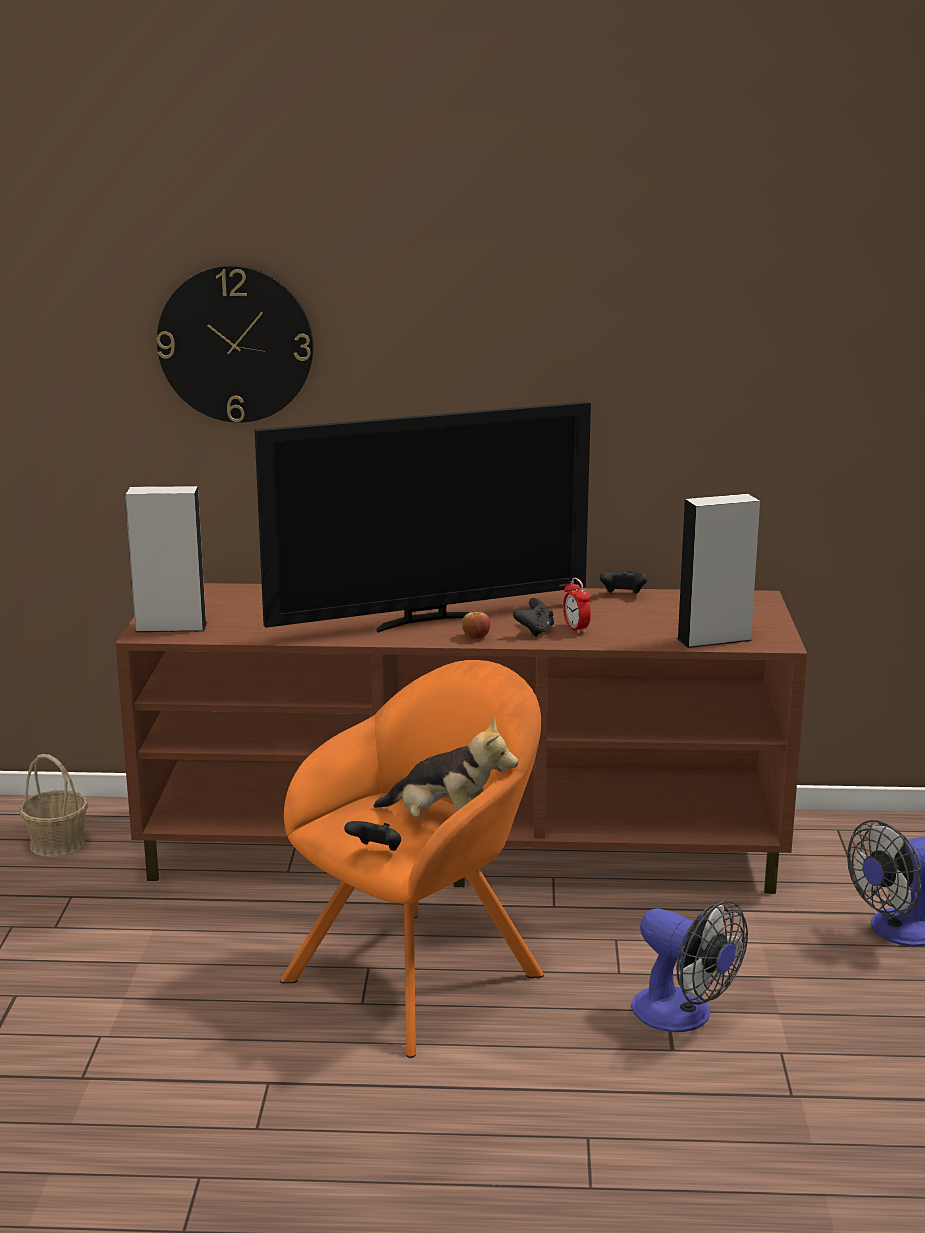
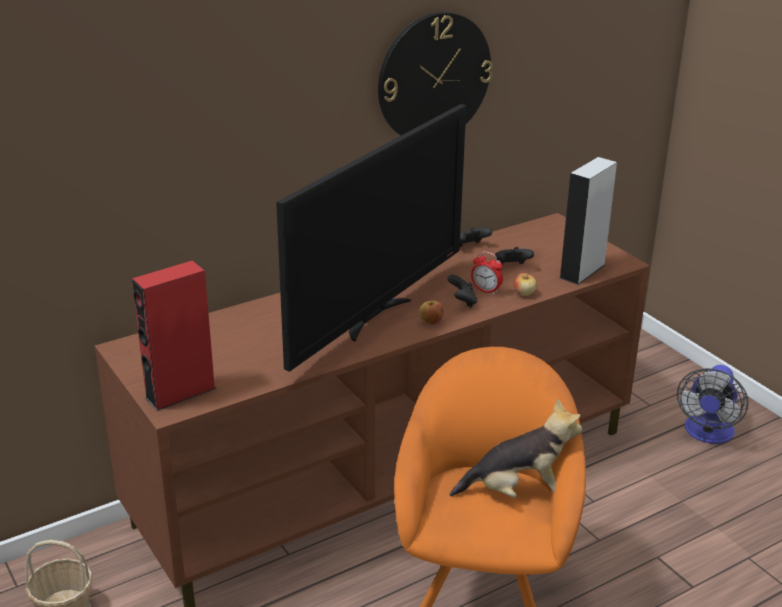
camera: 35 degrees left, 10 degrees up
(171, 627) = (180, 393): grey speaker -> red speaker
(235, 344) = (149, 108): wall clock -> wall clock (434, 78)
(376, 851) = (503, 537): black game controller -> black game controller (511, 267)
(613, 640) = (524, 293): none -> apple
(683, 1015) = (670, 556): fan -> none

